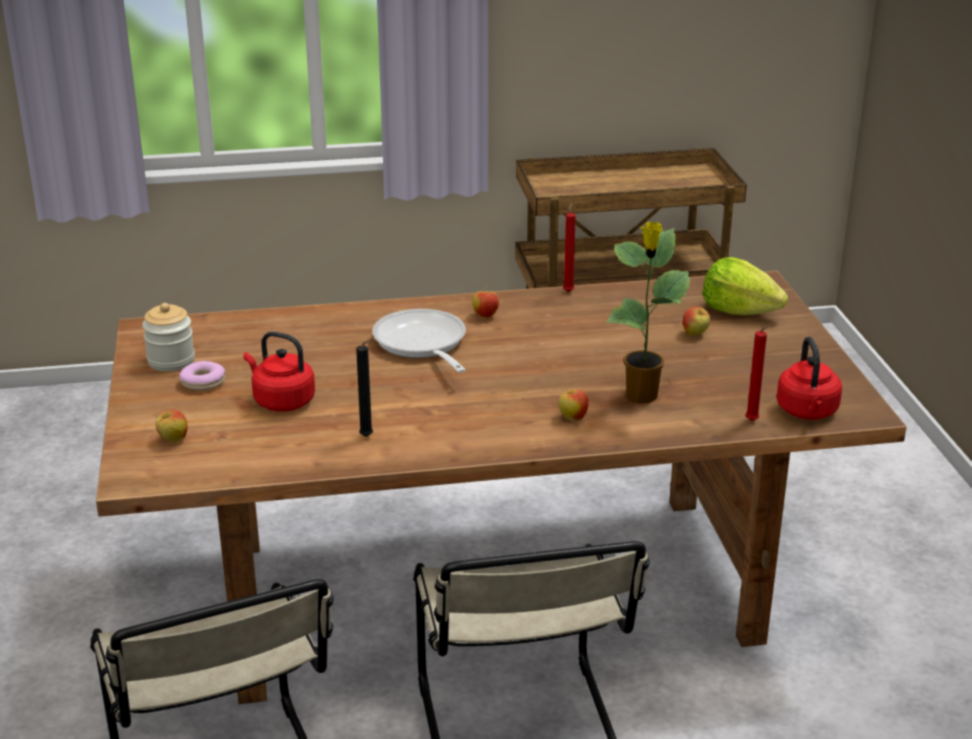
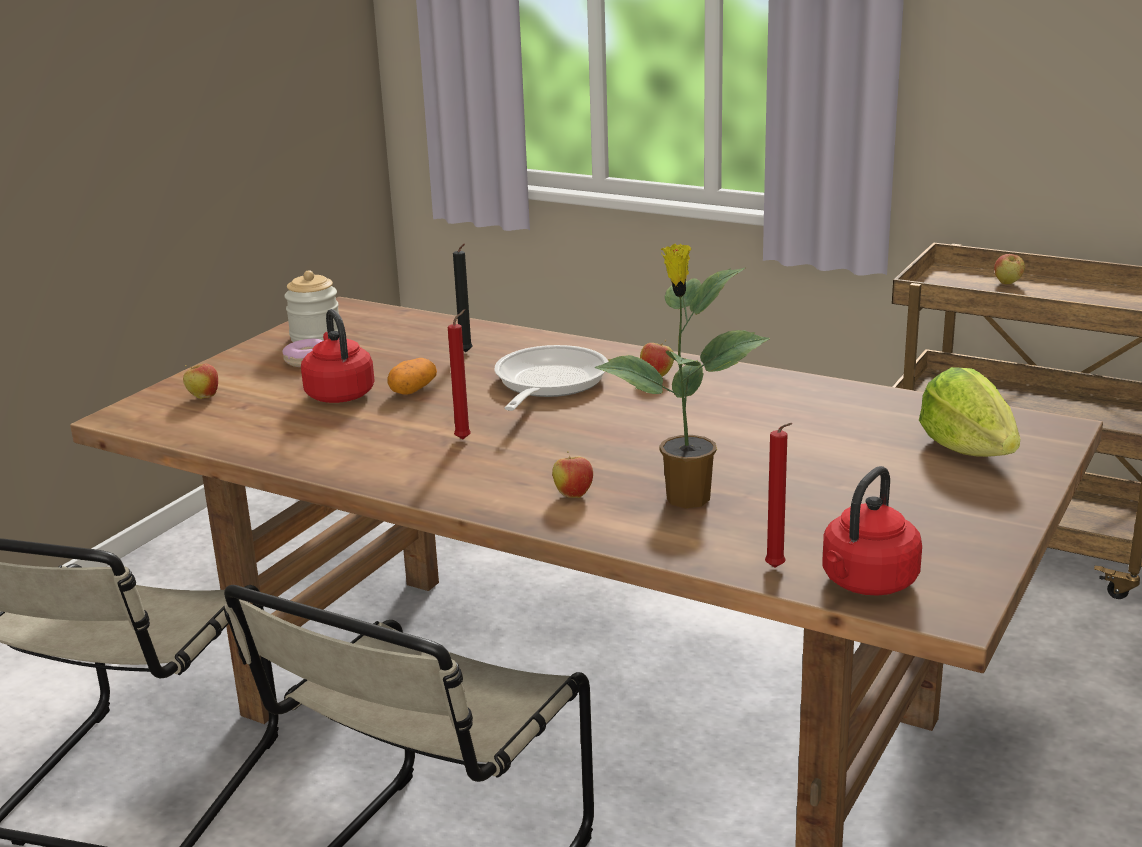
camera: 40 degrees right, 5 degrees down
(333, 380) = (413, 390): none -> potato
(368, 437) = (353, 446): black candle -> black candle (467, 353)
(568, 291) = (789, 376): red candle -> red candle (465, 438)
(695, 334) = (866, 457): apple -> apple (1008, 283)

